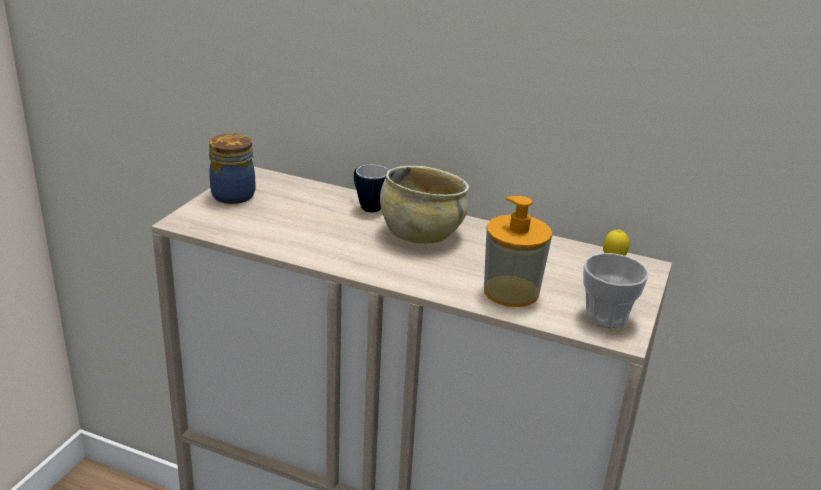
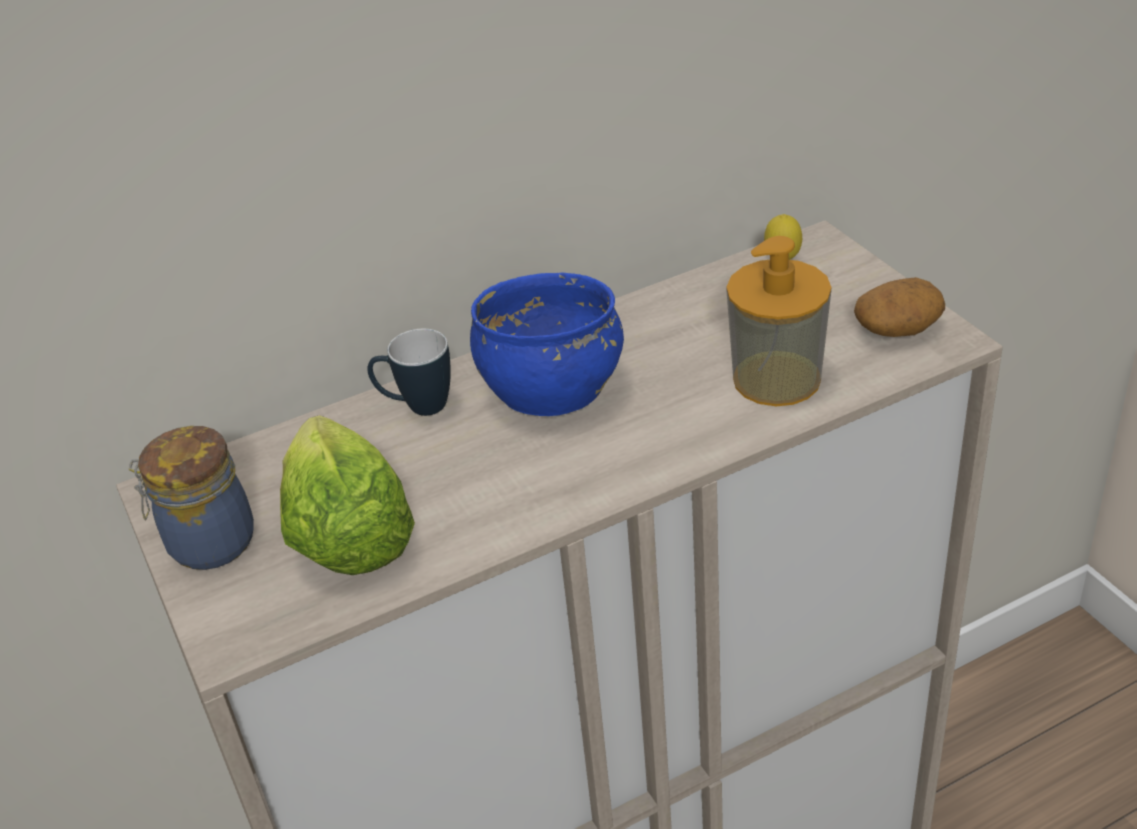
camera: 45 degrees left, 10 degrees up
(269, 221) = (346, 533): none -> lettuce
(421, 233) = (552, 389): beige bowl -> blue bowl
(606, 316) = (897, 329): cup -> potato

